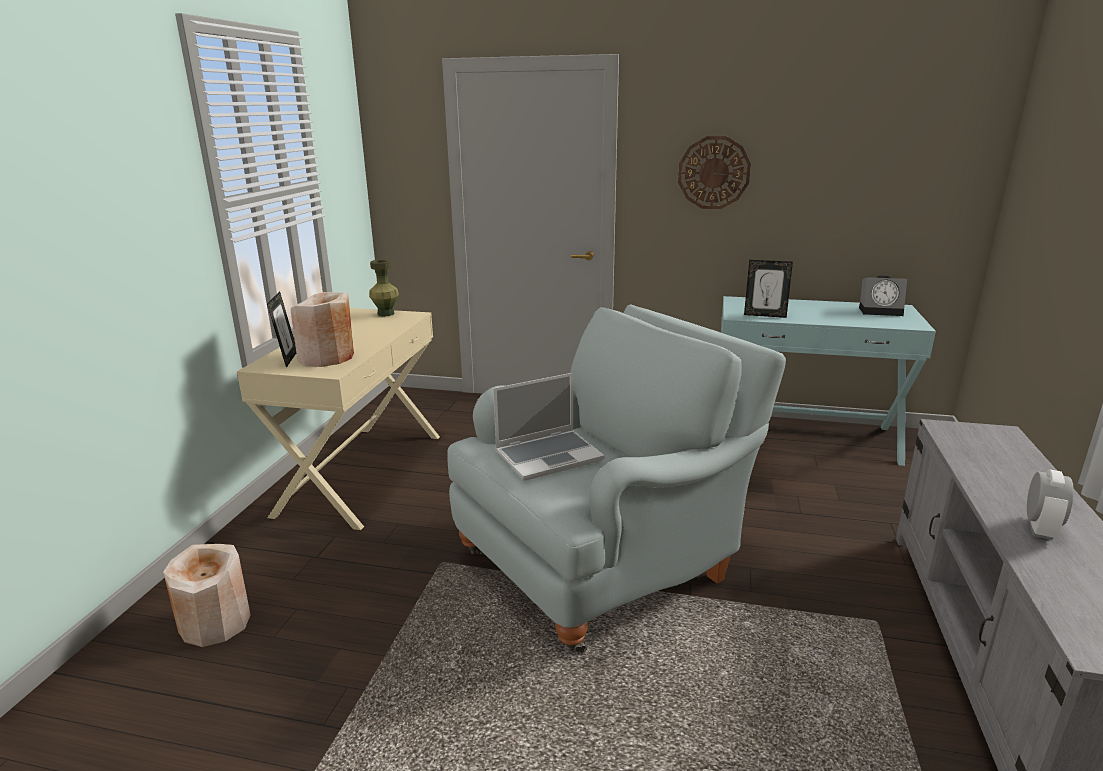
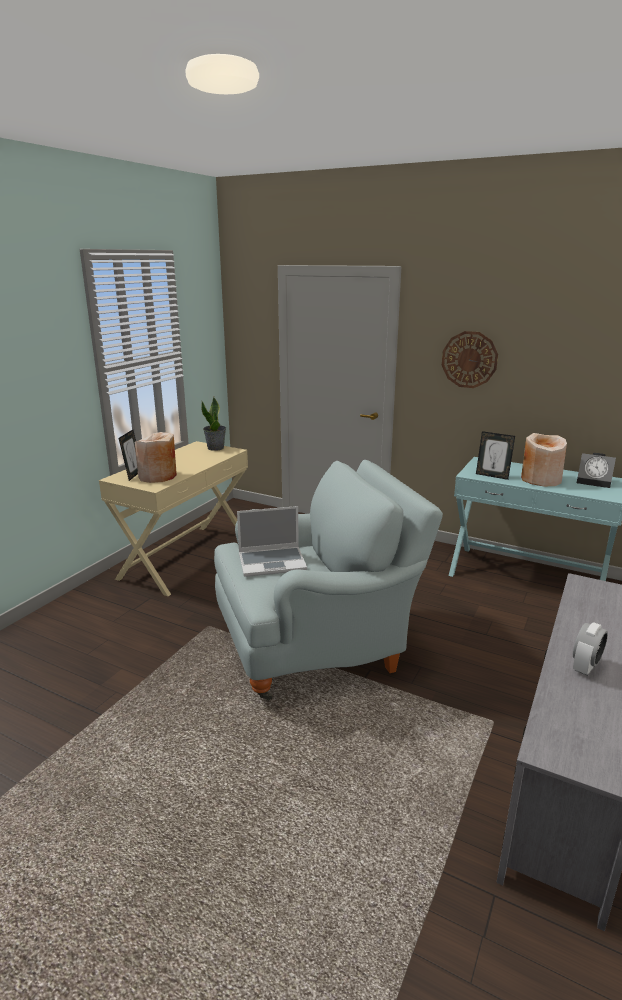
camera: 15 degrees right, 0 degrees up
(215, 622) = (58, 639): beige vase -> beige vase (540, 479)
(385, 314) = (216, 448): green vase -> potted plant

